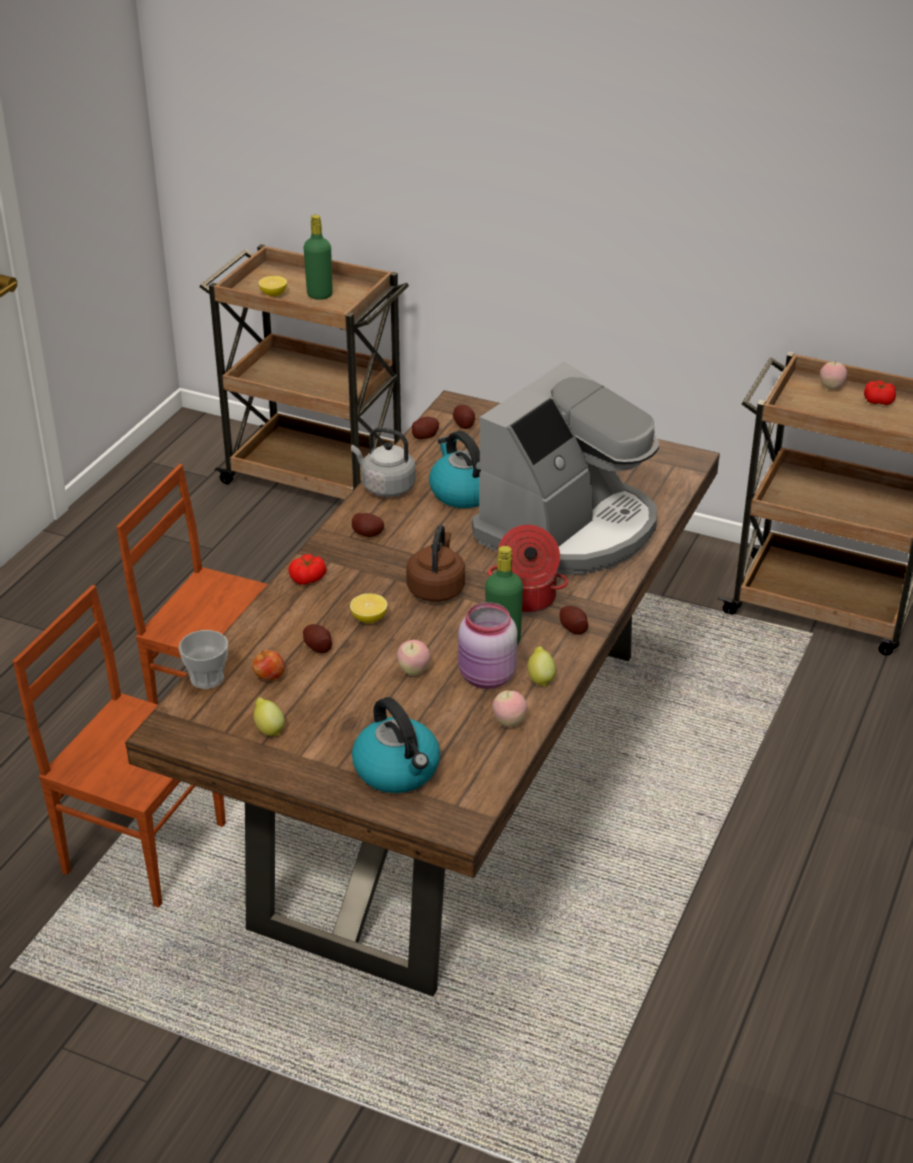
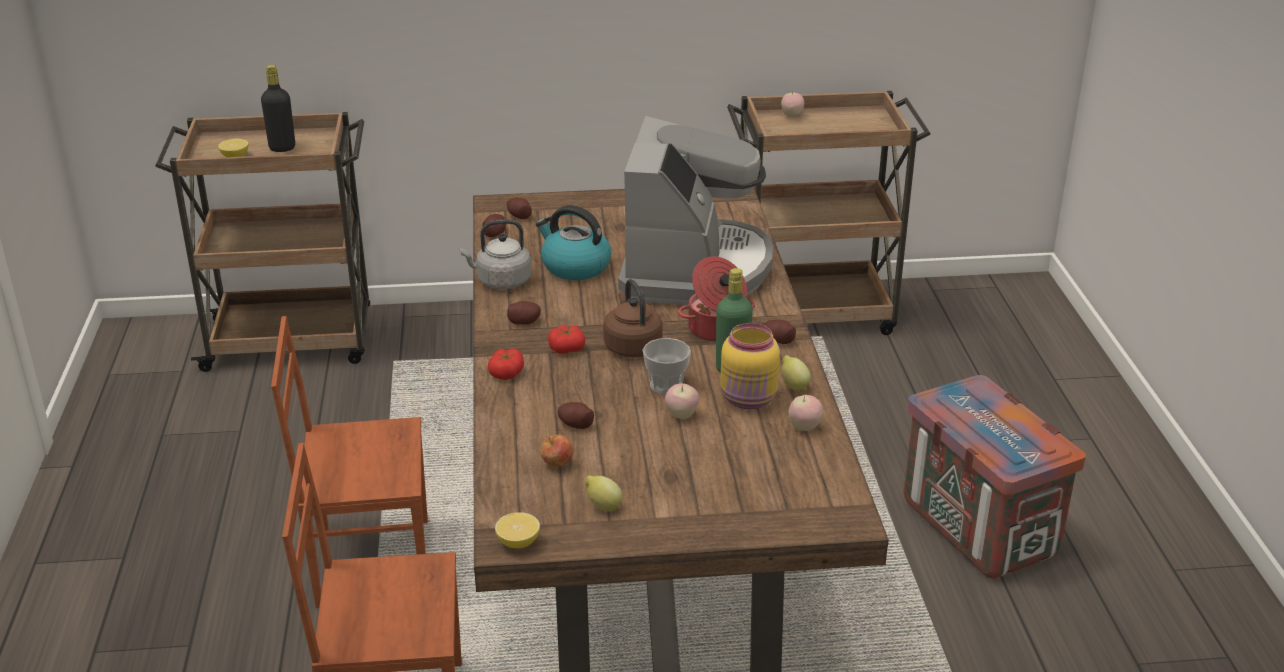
camera: 30 degrees left, 5 degrees down
(207, 678) = (498, 485): cup -> cup (666, 385)
(319, 295) = (282, 148): green bottle -> black bottle
(369, 618) = (597, 388): lemon -> lemon (518, 543)
(398, 770) = (753, 497): kettle -> none
(487, 677) = (749, 400): pink jar -> yellow jar
(794, 893) = (979, 529): none -> crate
(878, 401) = (835, 116): tomato -> tomato (566, 348)

